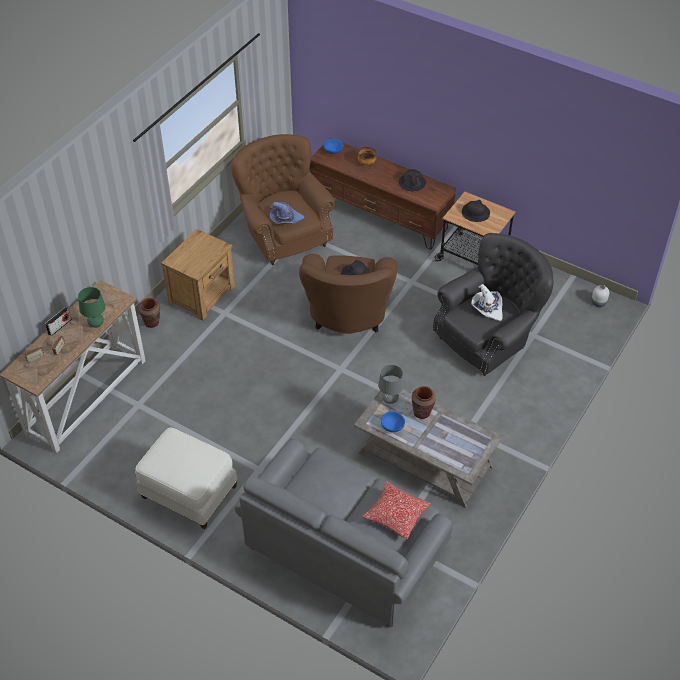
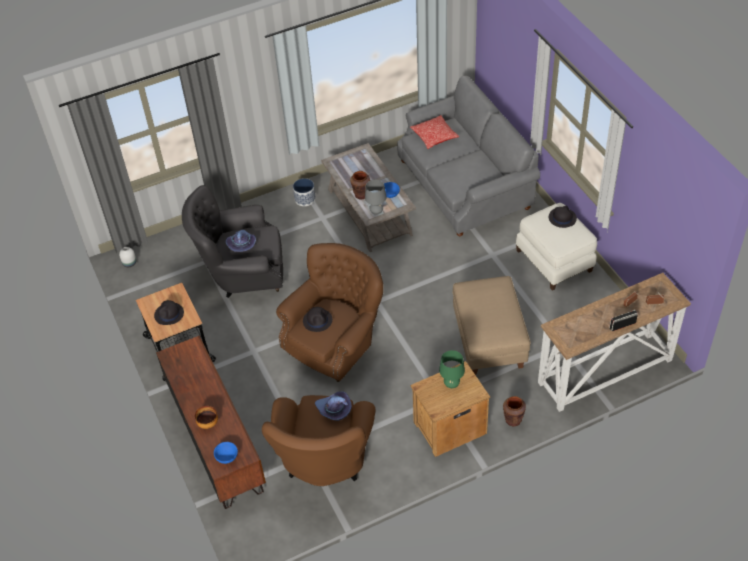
camera: 145 degrees left, 0 degrees up
(96, 324) = (588, 313): green table lamp -> green table lamp (451, 384)
(210, 379) = (489, 340): none -> beige ottoman
(412, 182) = (188, 377): black hat -> black hat (562, 218)
(487, 308) = (242, 244): white hat -> purple hat
(505, 443) = (305, 199): none -> planter

